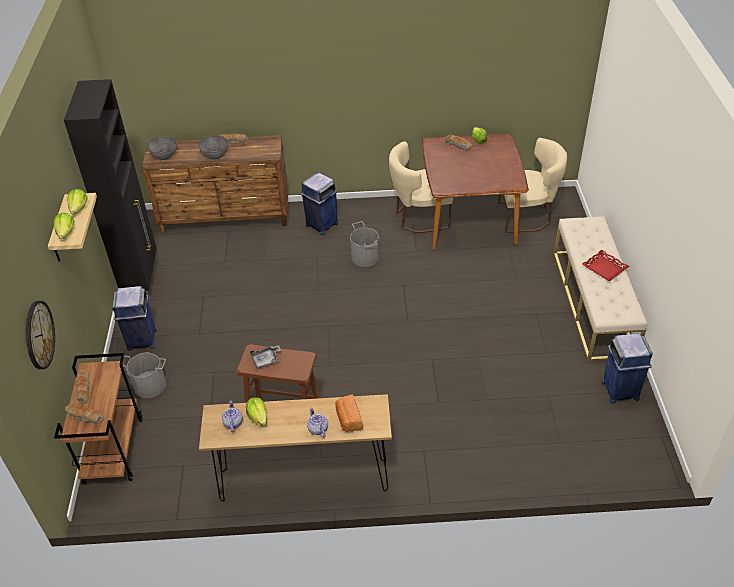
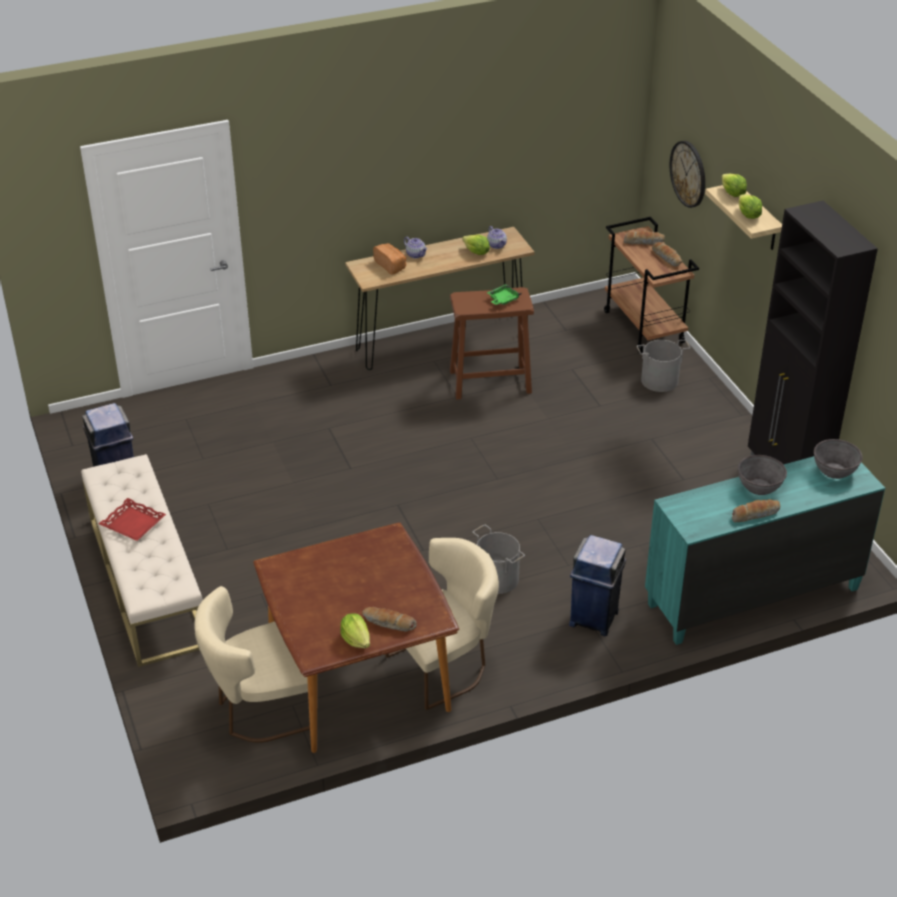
camera: 160 degrees right, 5 degrees down
(142, 340) = (712, 418): blue trash can -> none
(226, 218) = (751, 596): brown dresser -> turquoise dresser
(266, 360) = (503, 299): grey tray -> green tray

